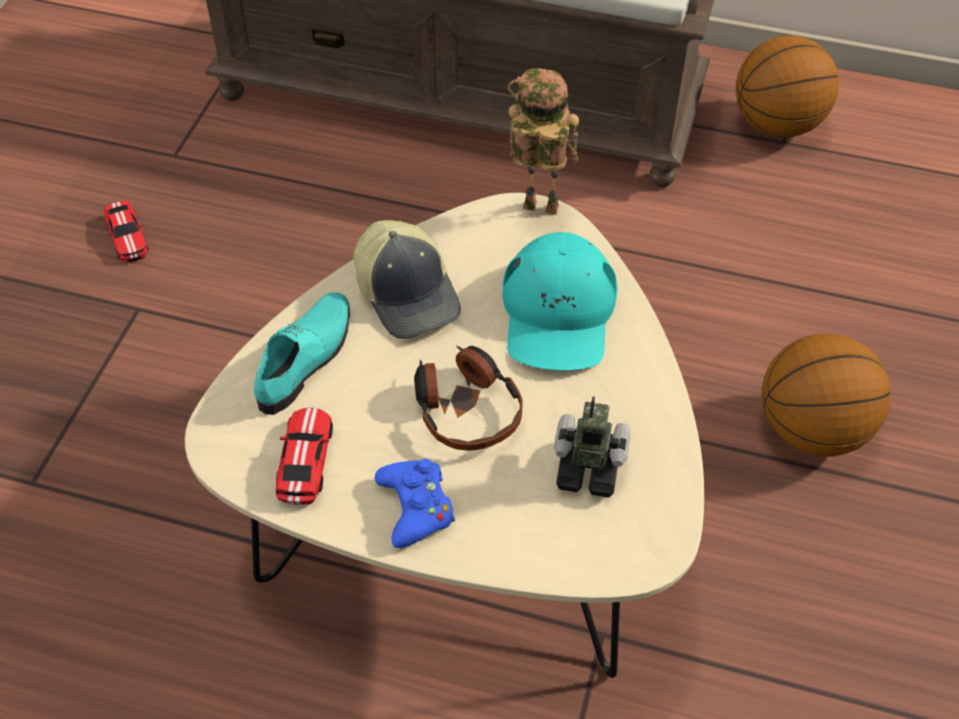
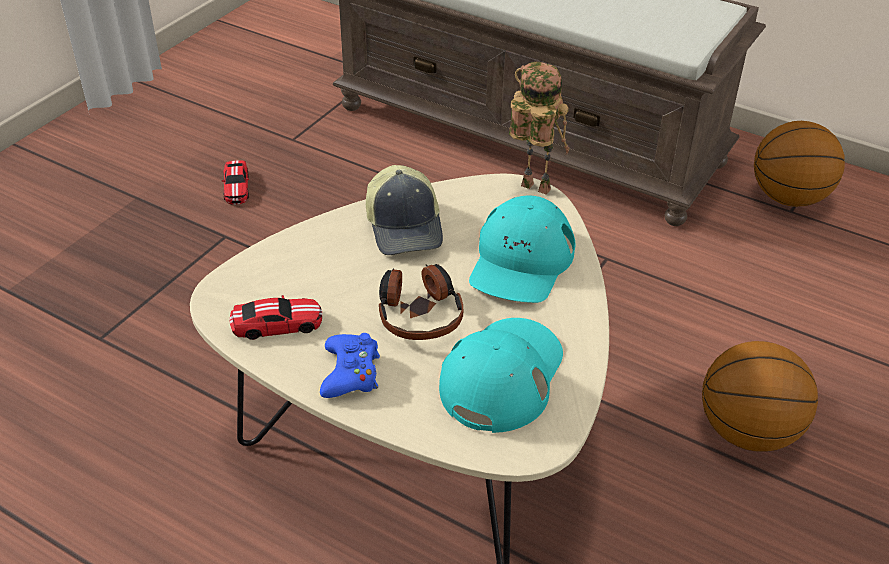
camera: 15 degrees right, 10 degrees down
(304, 461) = (277, 324): toy car -> toy car turned 60 degrees clockwise
(307, 357) = (309, 255): turquoise shoe -> none
(588, 470) = (502, 376): toy robot -> turquoise cap

